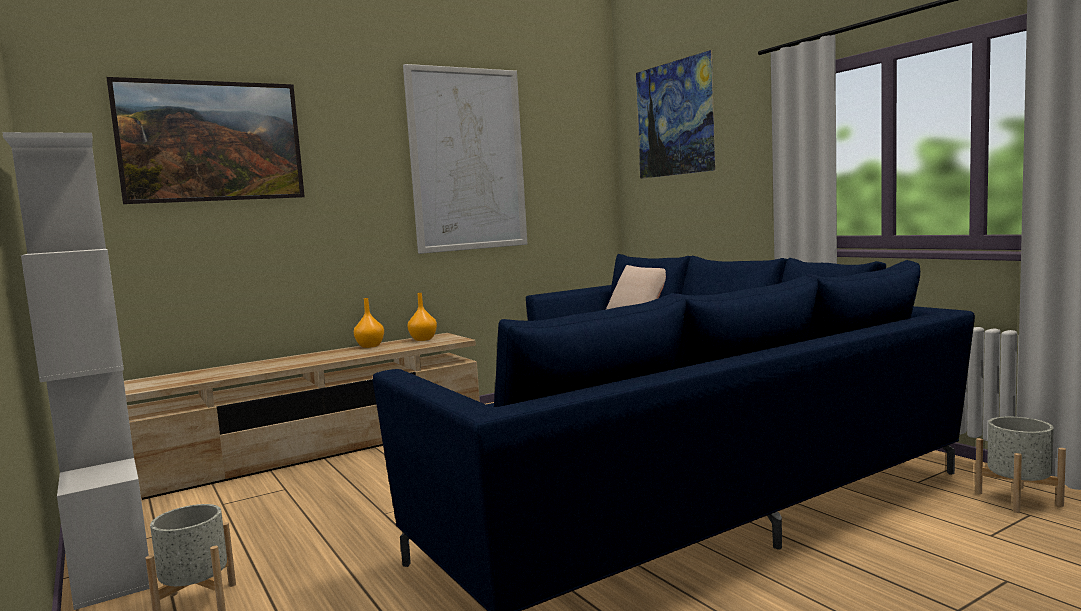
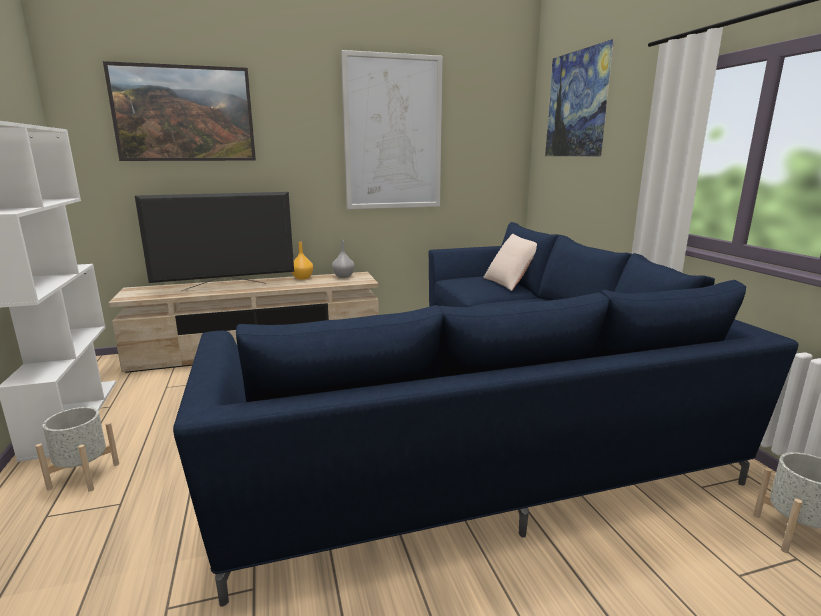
camera: 15 degrees right, 10 degrees up
(276, 364) = (226, 287): none -> television
(422, 339) = (343, 276): orange vase -> grey vase

